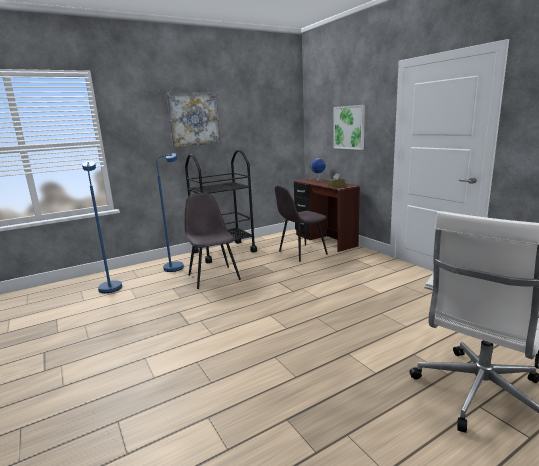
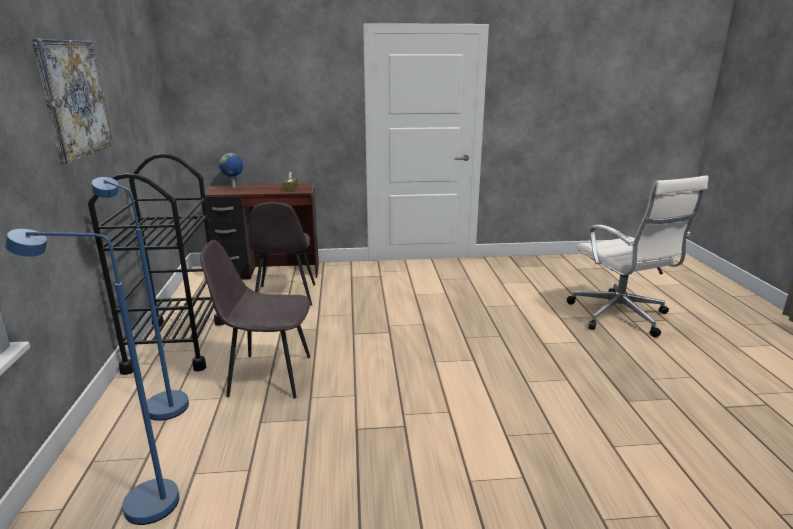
camera: 65 degrees left, 5 degrees up
(349, 127) = (282, 105): picture -> none

